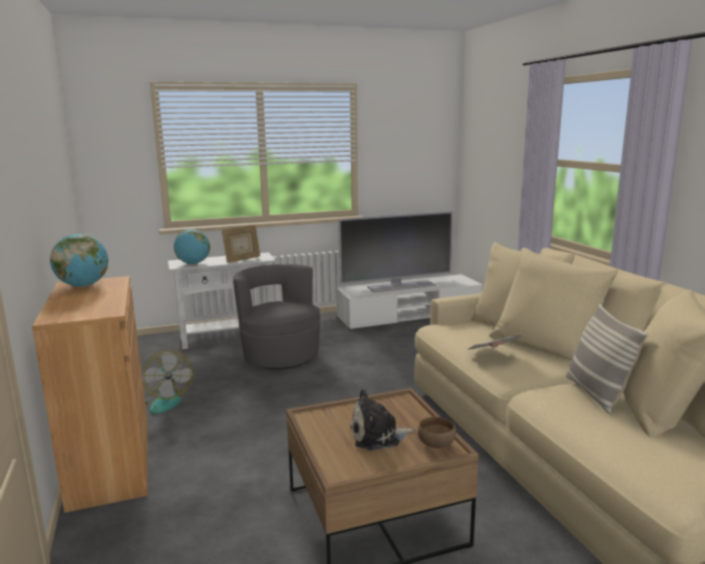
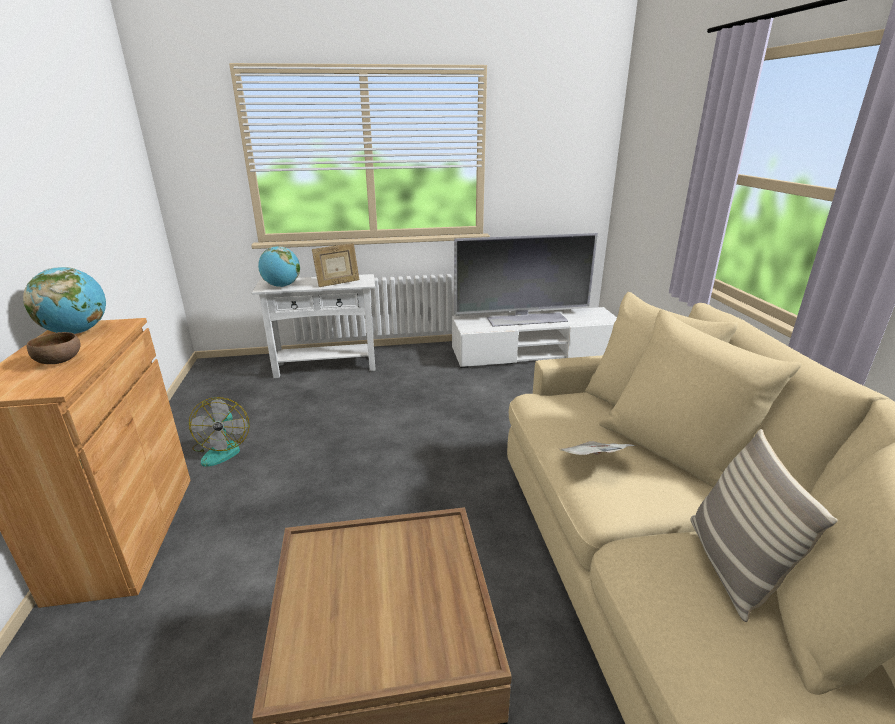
camera: 10 degrees right, 10 degrees up
(280, 356) = (371, 397): grey armchair -> none
(378, 436) = (382, 602): plush toy -> none
(436, 443) = (458, 633): brown bowl -> brown bowl (60, 361)

